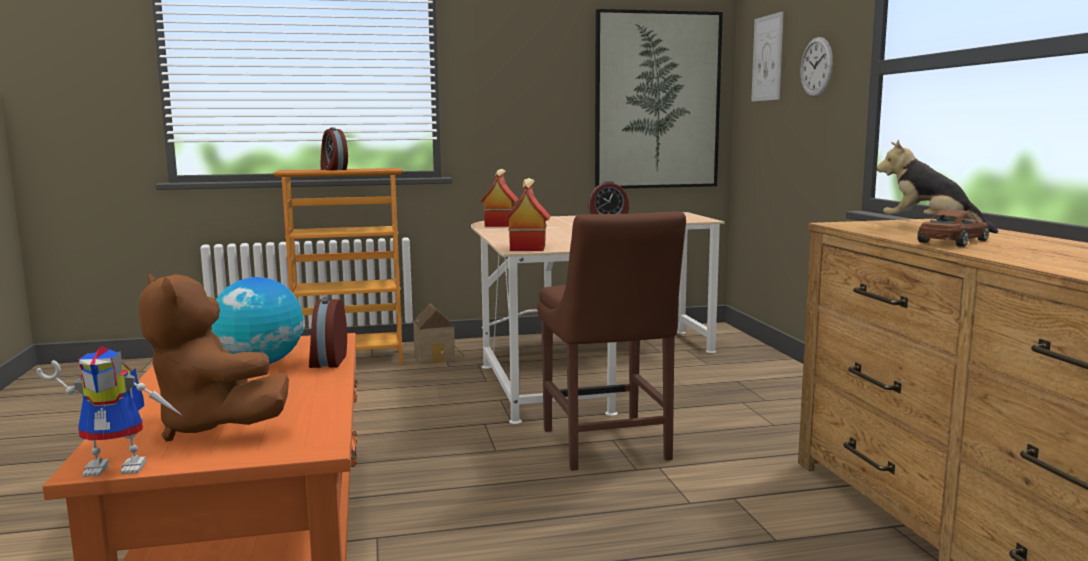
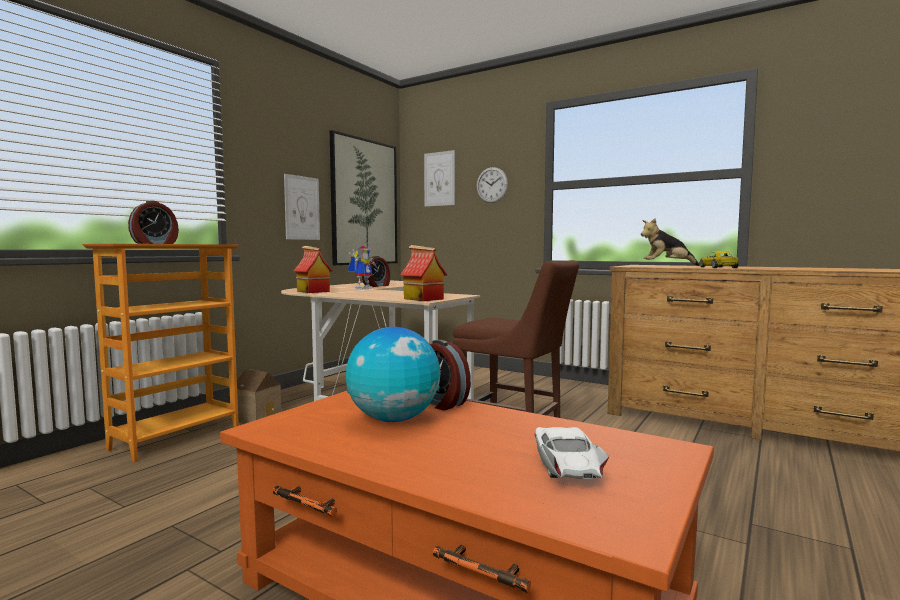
camera: 45 degrees left, 5 degrees down
(123, 465) = (644, 521): toy robot -> toy robot (363, 288)
(213, 427) = (566, 467): brown plush toy -> white toy car
(333, 169) = (155, 243): alarm clock -> alarm clock turned 60 degrees counterclockwise
(547, 116) = (302, 208): none -> picture
(952, 241) = (718, 267): brown toy car -> yellow toy car

